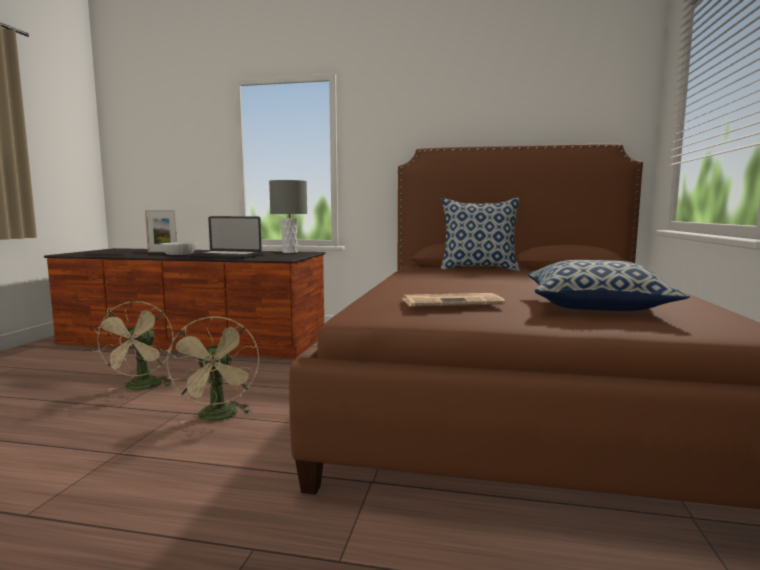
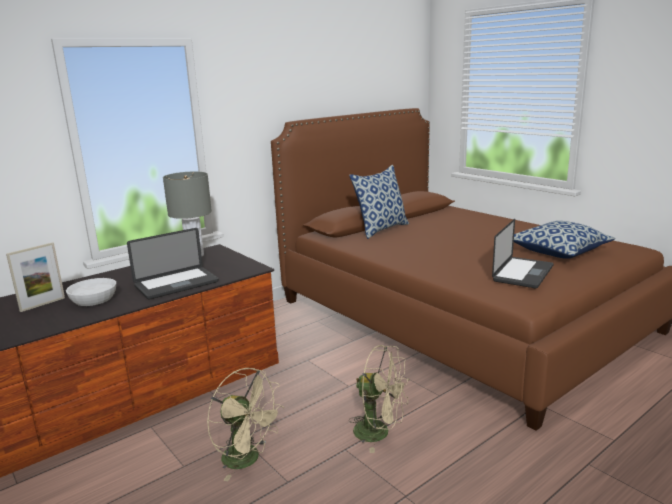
camera: 50 degrees left, 10 degrees up
(452, 302) = (523, 273): newspaper -> laptop

